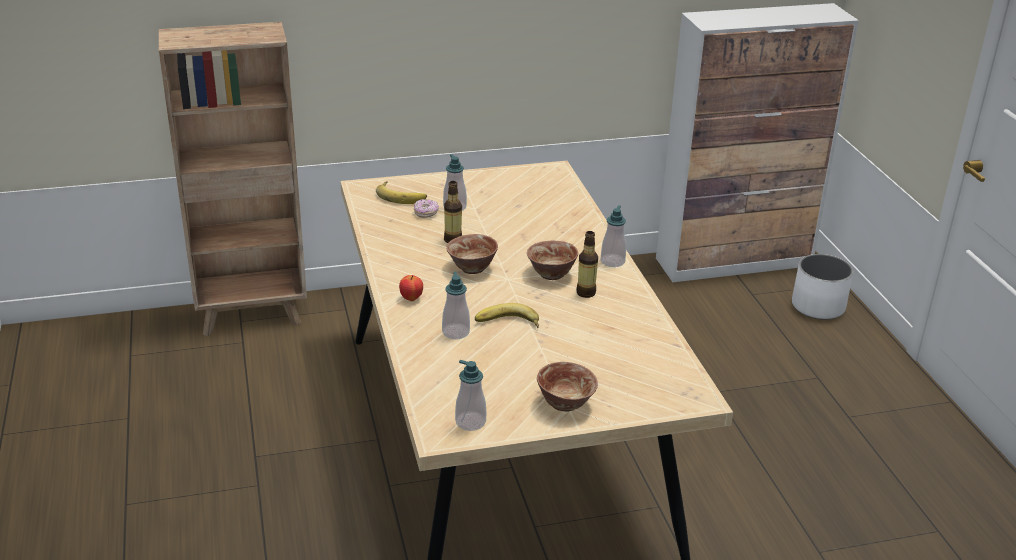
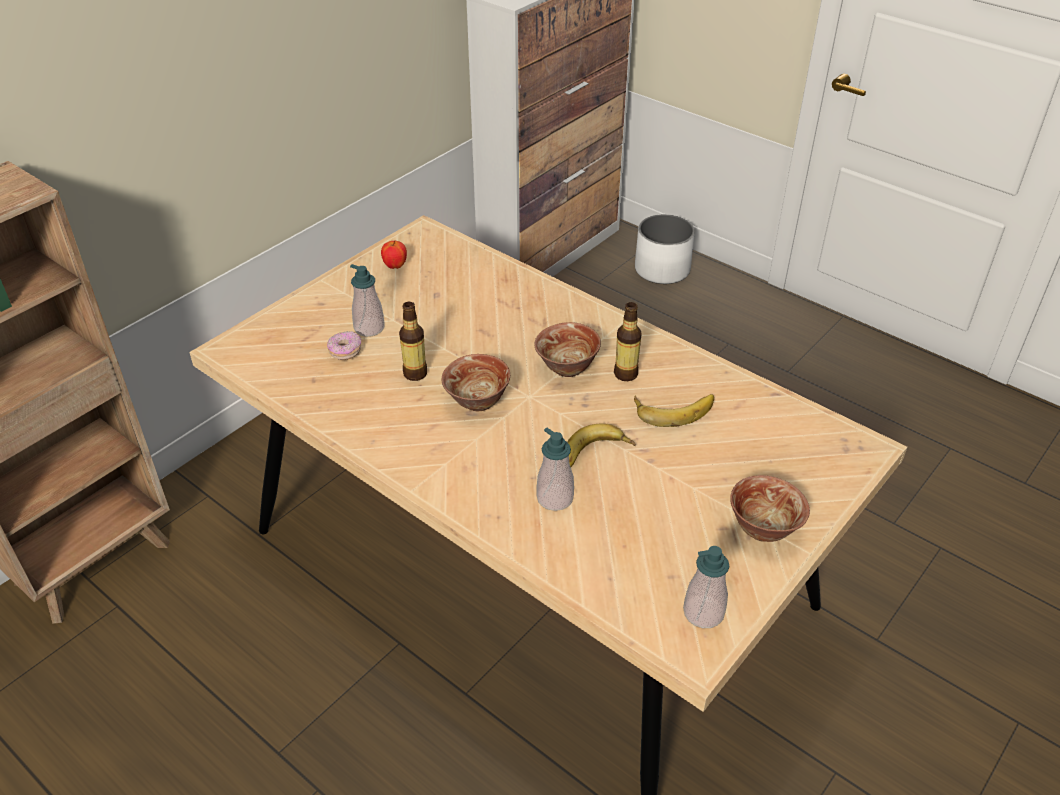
camera: 35 degrees left, 10 degrees up
(402, 195) = (290, 339): banana -> banana (673, 409)
(411, 298) = (456, 478): apple -> apple (395, 266)
(612, 261) = (607, 321): soap dispenser -> none

